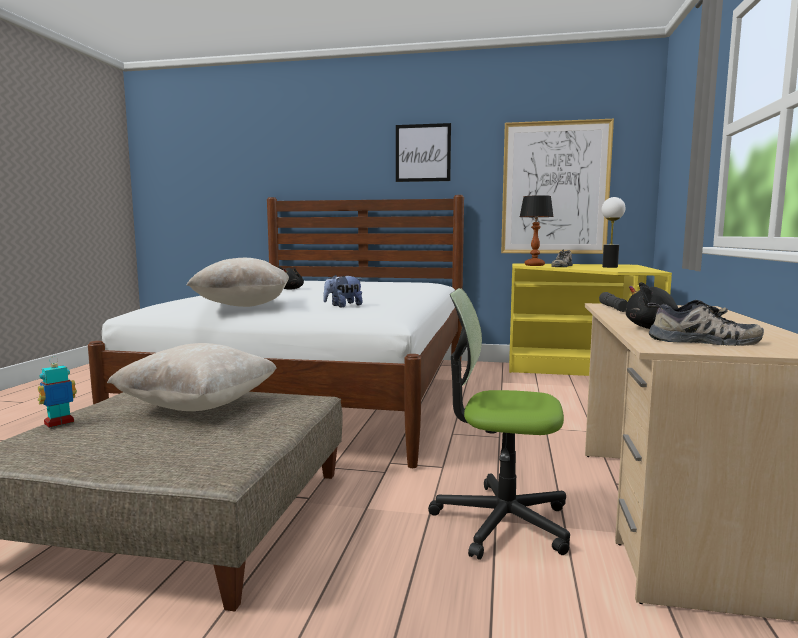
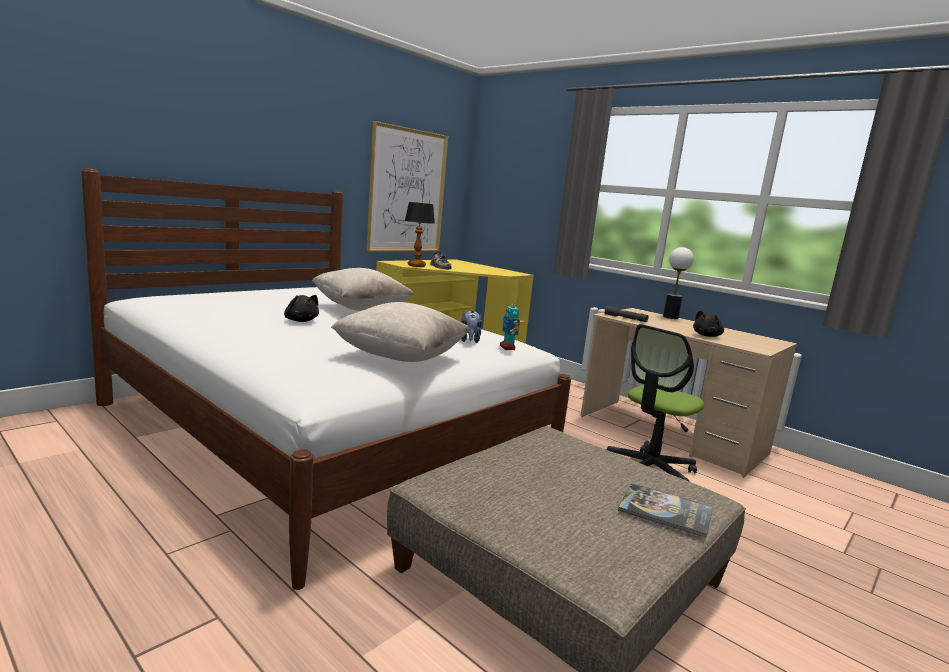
camera: 60 degrees left, 5 degrees up
(59, 423) = (526, 544): toy robot -> toy robot (507, 347)
(163, 456) = (665, 510): none -> book
(199, 405) = (535, 472): beige pillow -> beige pillow (361, 309)
(423, 153) = (297, 137): picture -> none
(609, 267) = (469, 266): table lamp -> table lamp (670, 317)
(703, 341) = (746, 342): shoe -> none

